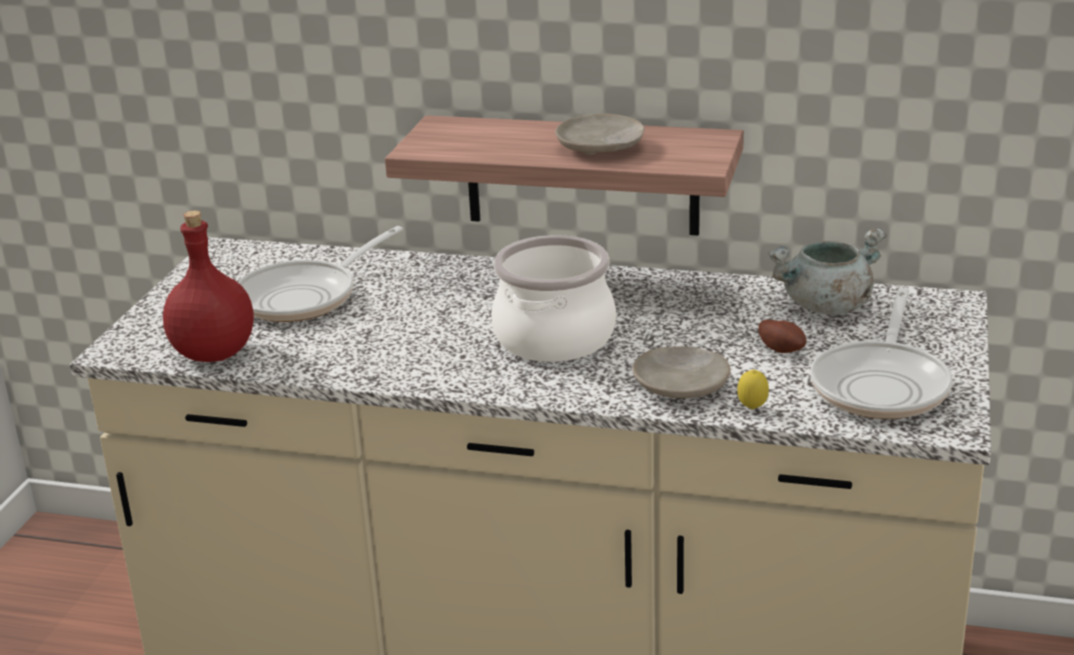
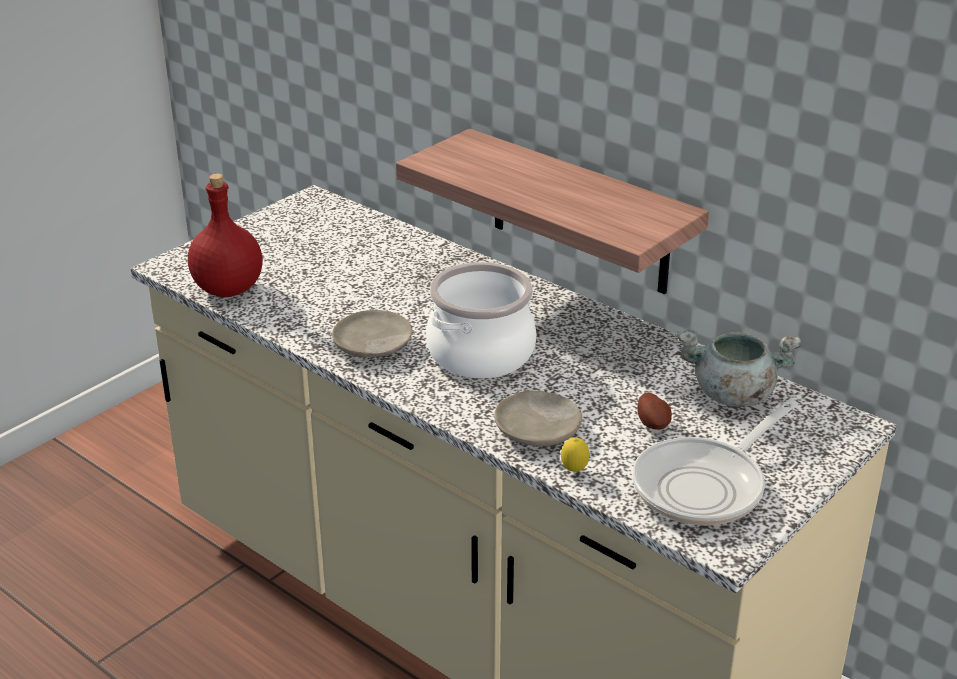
camera: 25 degrees right, 5 degrees up
(306, 297) = (333, 259): frying pan -> none
(600, 148) = (568, 198): beige plate -> beige plate (372, 346)

